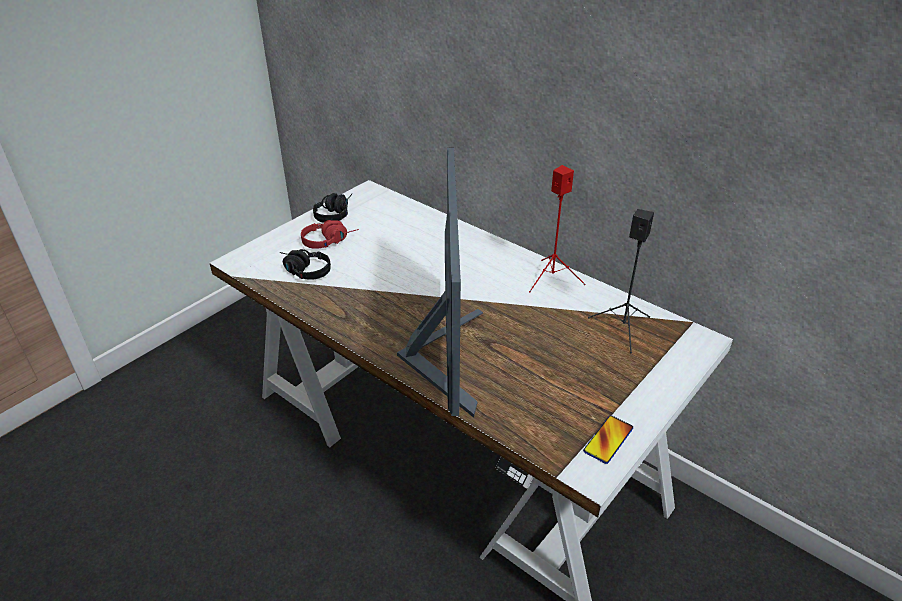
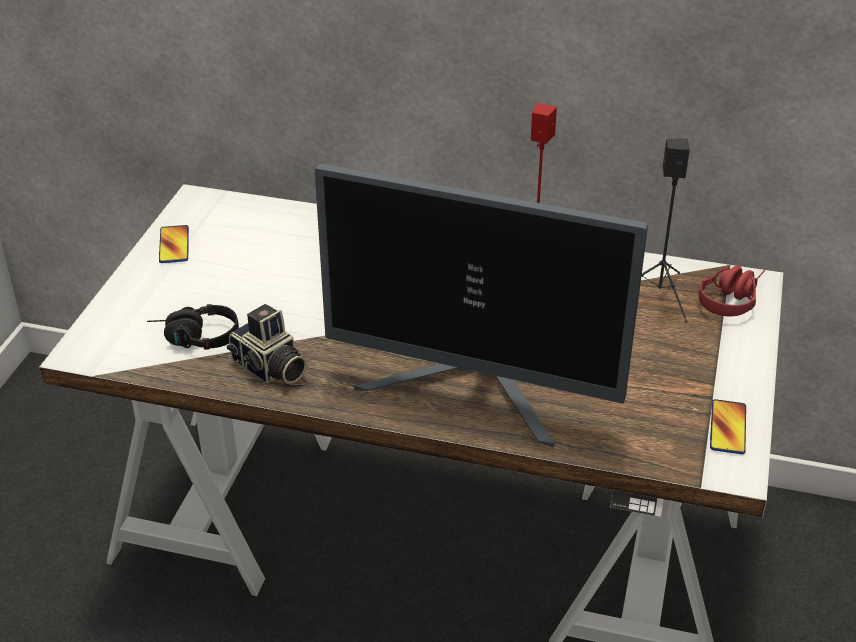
camera: 25 degrees left, 0 degrees up
(330, 241) = (199, 286): red headphones -> red headphones (732, 298)
(330, 301) = (269, 369): none -> camera
(335, 213) = (174, 245): black headphones -> phone
(444, 356) = (473, 392): monitor -> monitor turned 135 degrees clockwise

